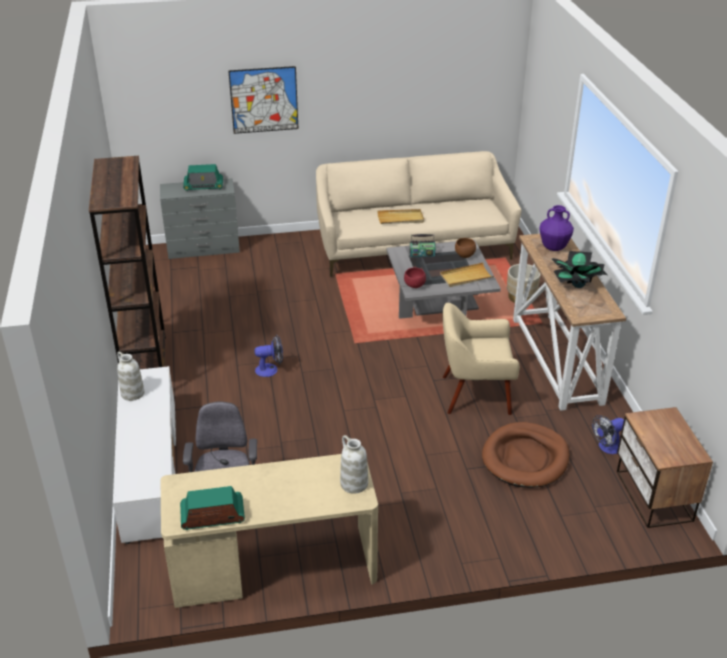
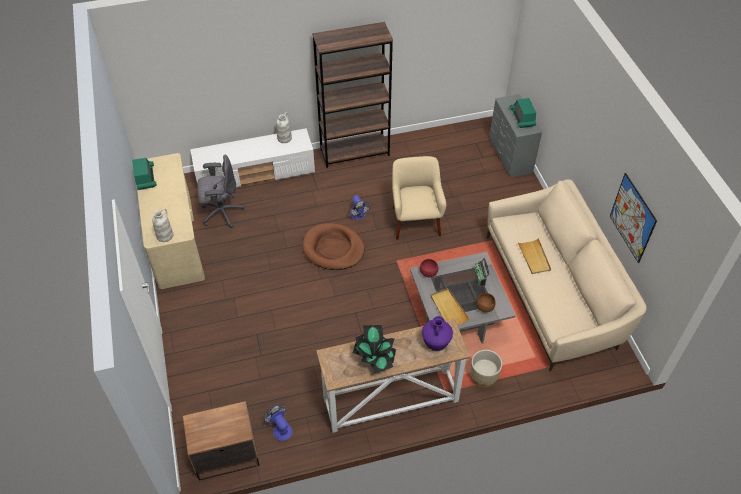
camera: 85 degrees right, 15 degrees up
(264, 100) = (569, 100): picture -> picture (632, 218)
(474, 394) = (340, 340): beige armchair -> beige armchair (415, 220)
(525, 458) = (267, 371): brown dog bed -> brown dog bed (333, 249)

